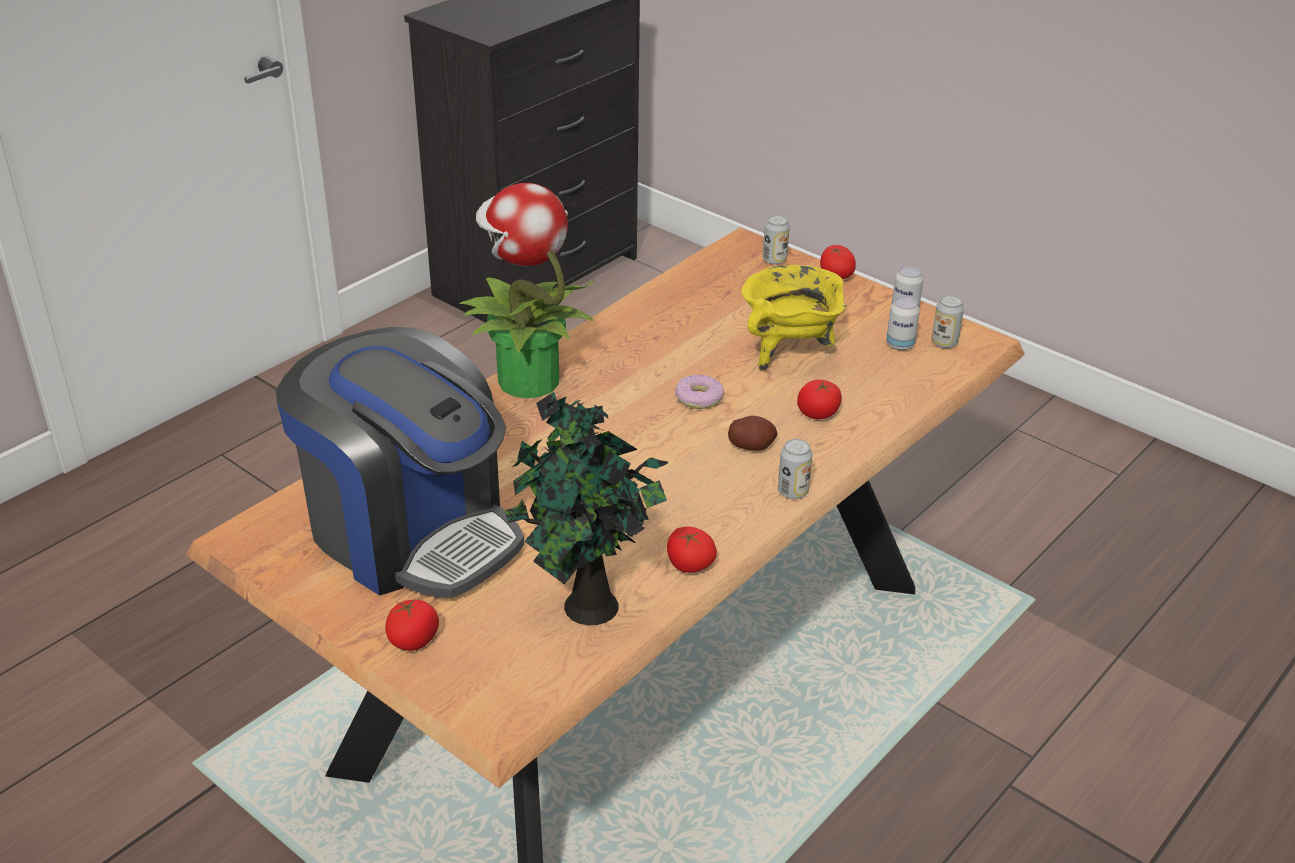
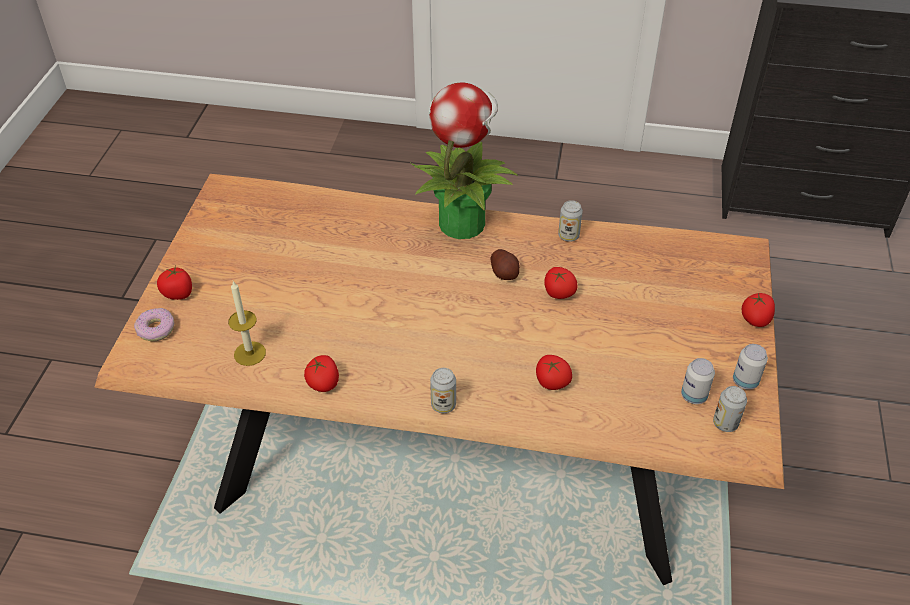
camera: 60 degrees right, 10 degrees up
(411, 532) = (271, 247): coffee machine -> none
(587, 609) = (250, 353): potted plant -> candle
(699, 362) = (558, 293): none -> tomato
(699, 398) = (513, 311): donut -> donut (156, 329)
(751, 445) = (480, 361): potato -> potato (504, 273)
(774, 260) = (740, 276): can -> can (568, 236)
(789, 352) = (619, 335): yellow cooking pot -> none

